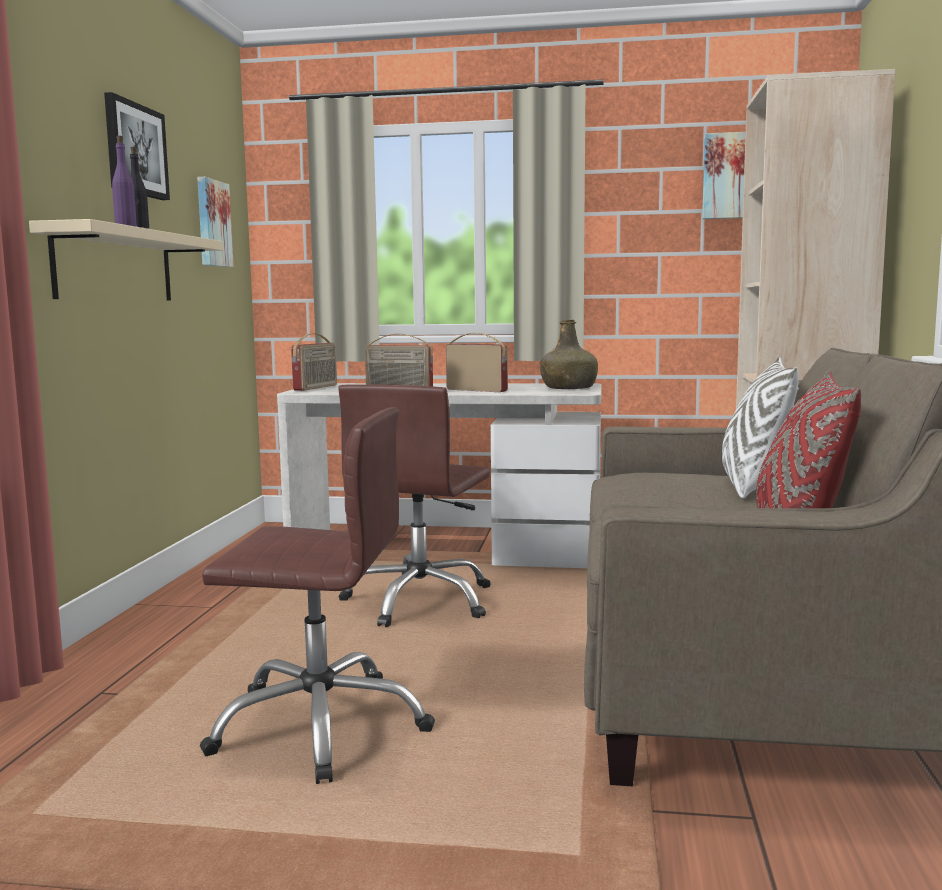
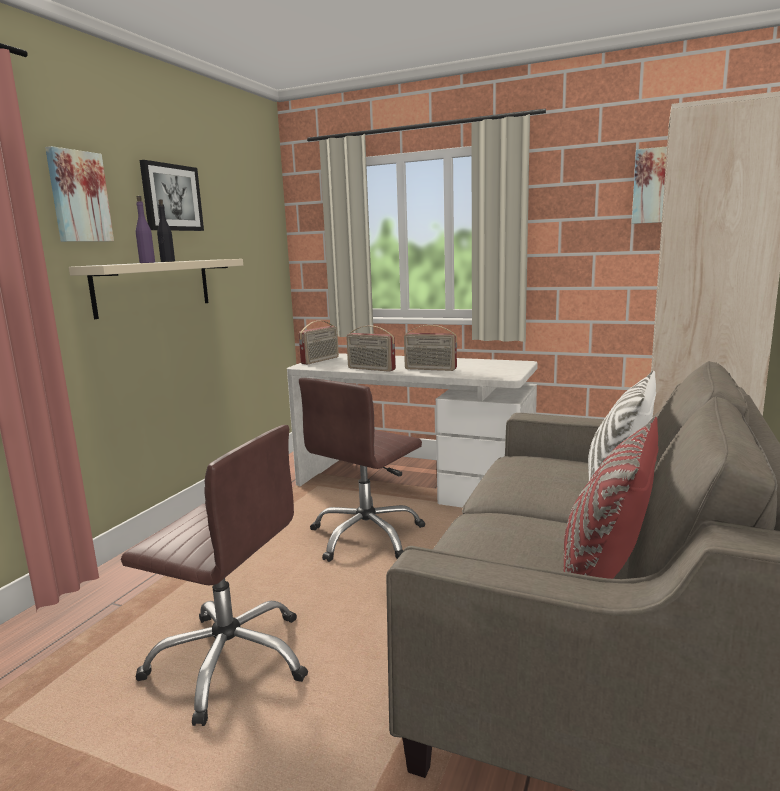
camera: 15 degrees right, 5 degrees up
(212, 223) = (249, 240): picture -> picture (78, 196)
(477, 390) = (430, 369): radio -> radio turned 150 degrees clockwise
(569, 388) = (503, 369): green bottle -> none

